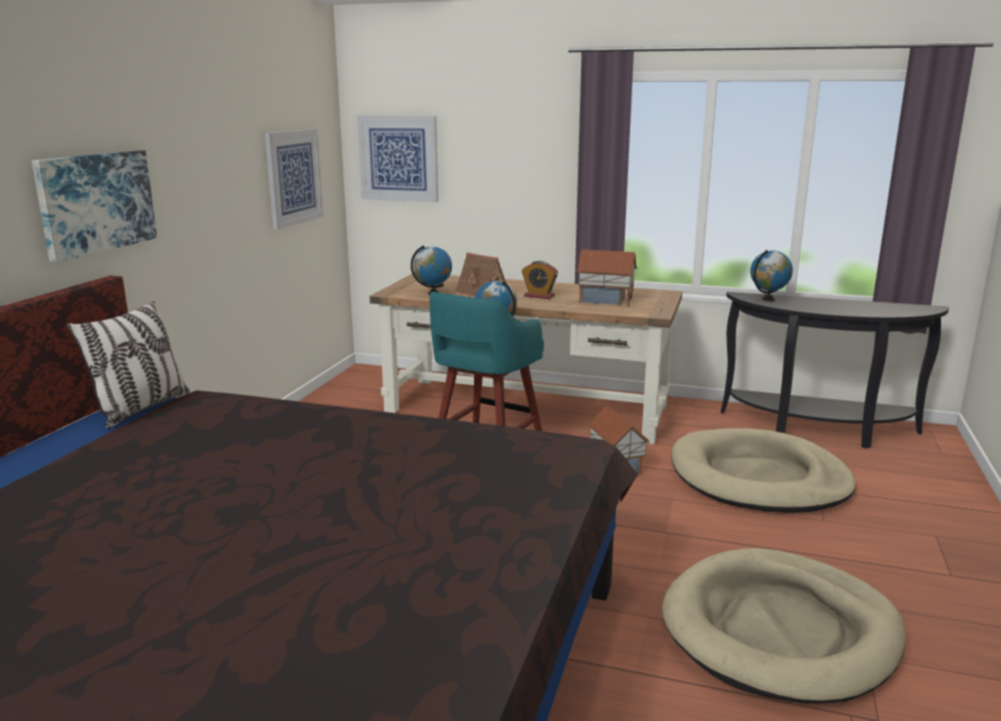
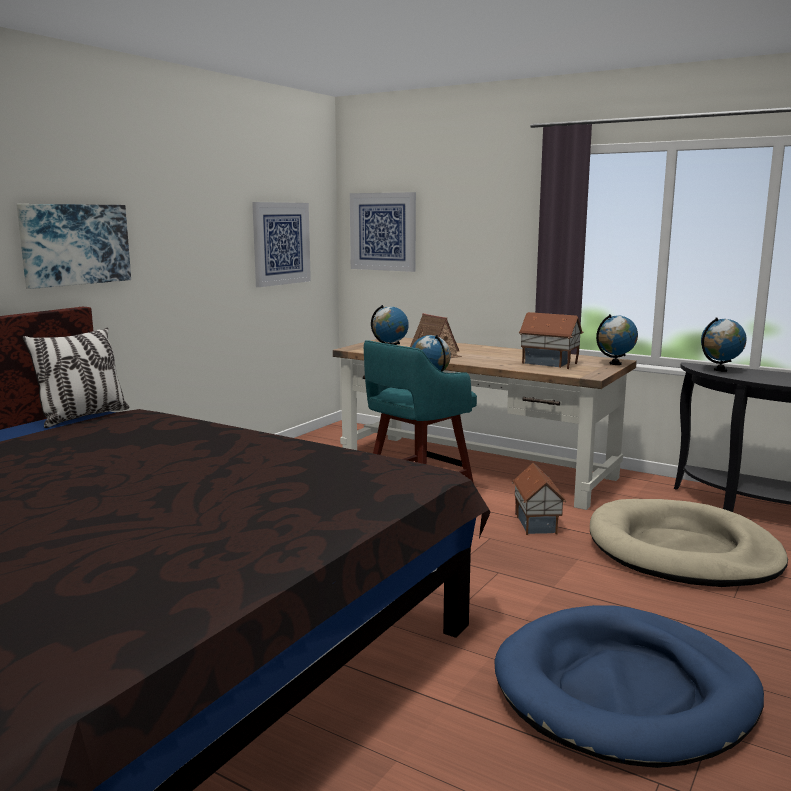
camera: 15 degrees right, 5 degrees down
(539, 296) = (487, 357): alarm clock -> none
(667, 297) = (615, 364): none -> globe
(780, 630) = (624, 691): beige dog bed -> blue dog bed

